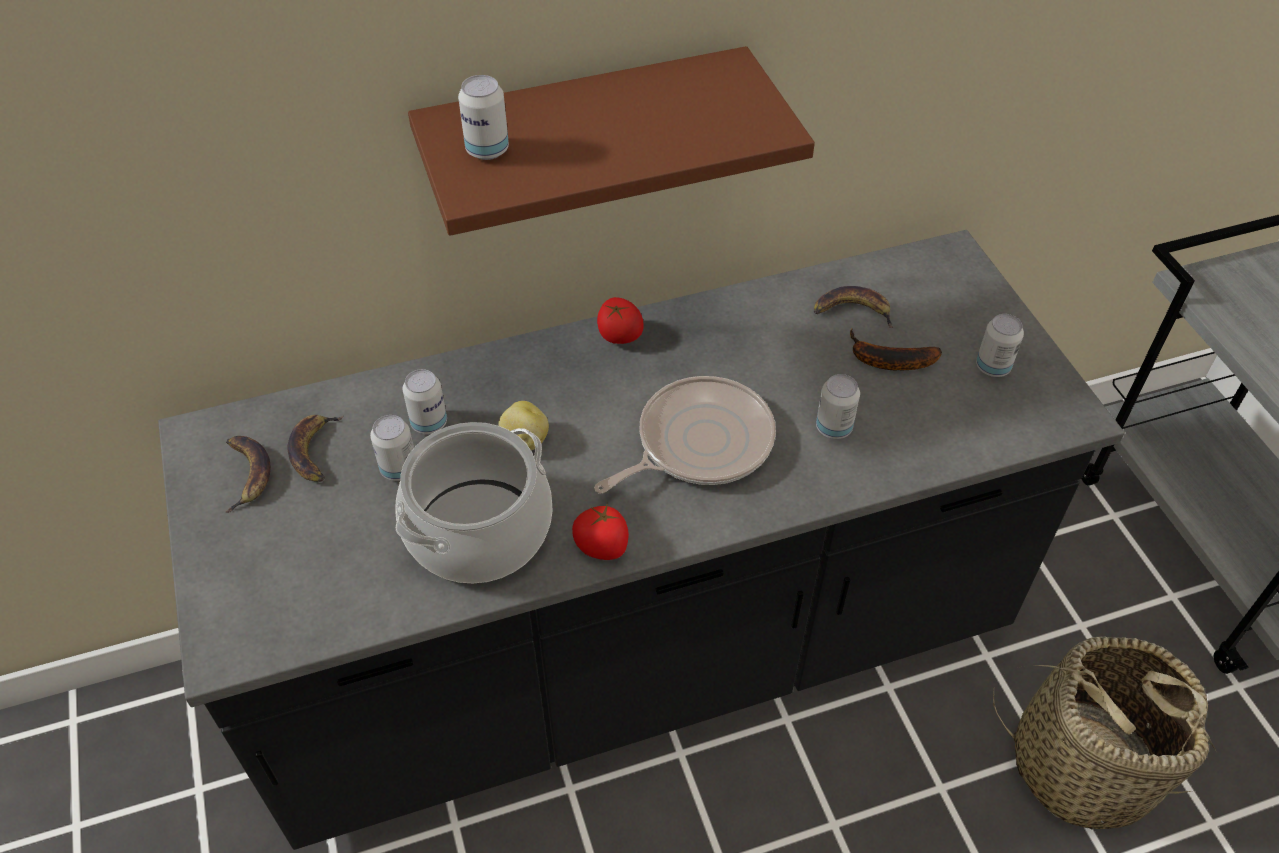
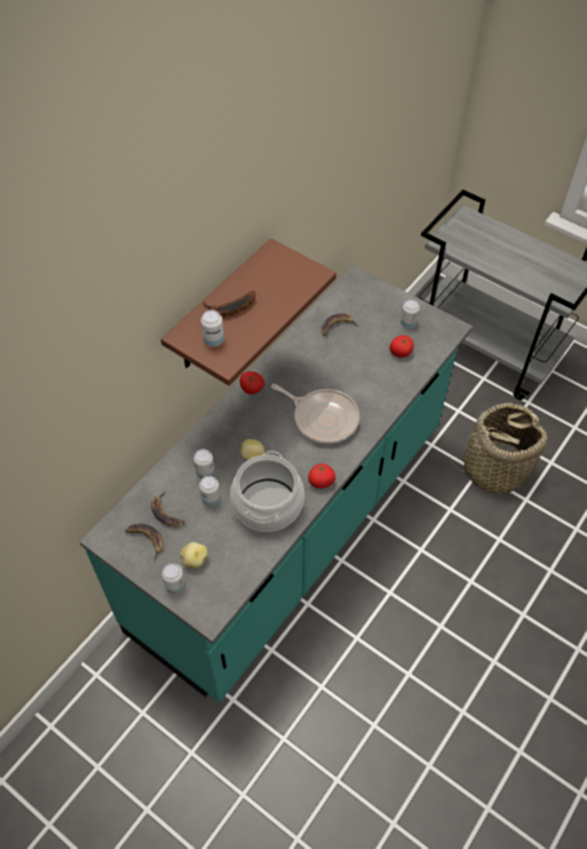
camera: 35 degrees left, 5 degrees up
(284, 549) = (194, 560): none -> potato
(639, 654) = (293, 529): black counter -> turquoise counter
(698, 443) = (323, 418): frying pan -> frying pan turned 105 degrees clockwise
(833, 428) = (369, 382): can -> can (175, 585)
(886, 360) = (367, 342): banana -> banana (230, 310)
(936, 408) = (400, 352): none -> tomato

